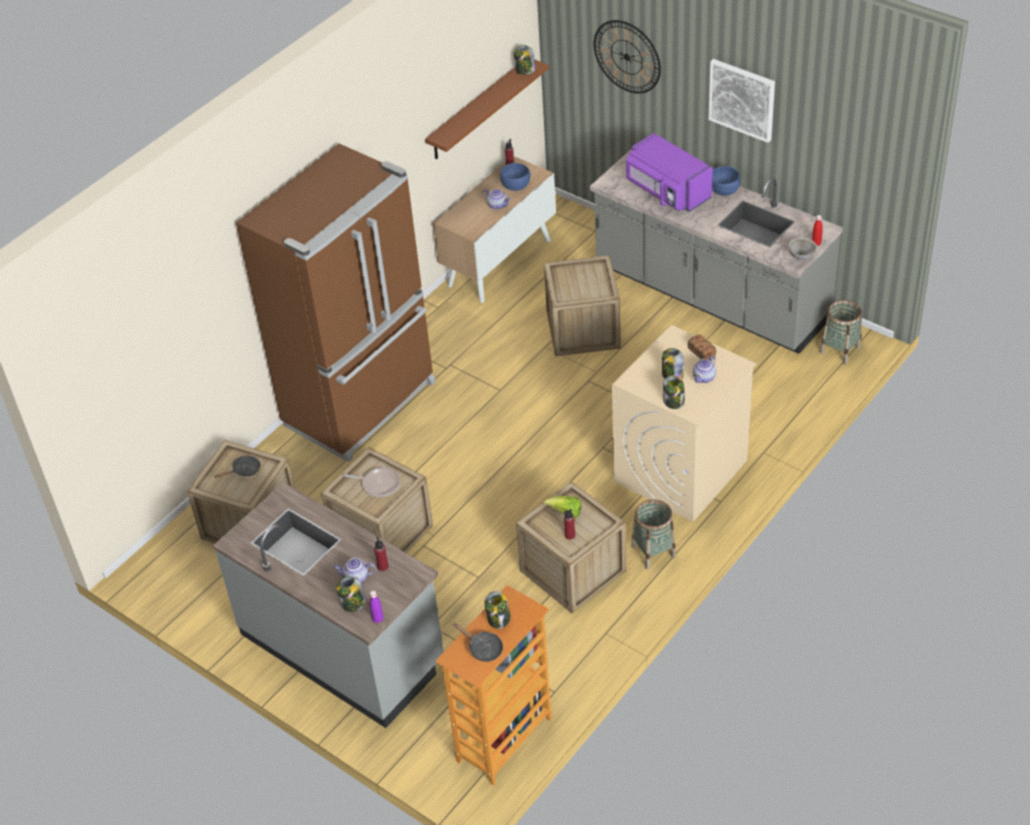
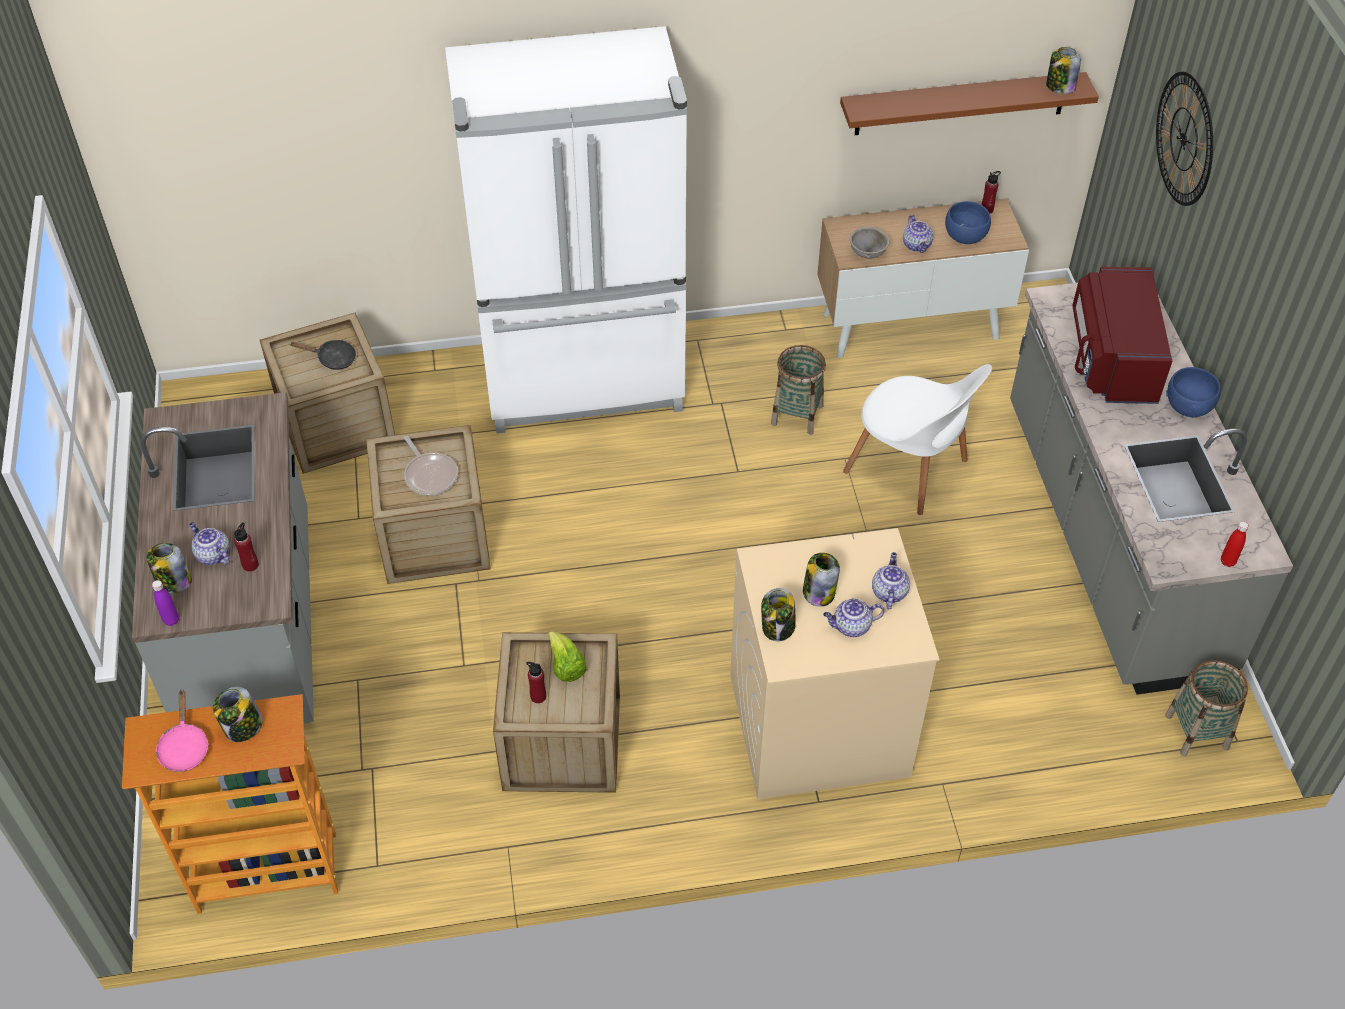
camera: 40 degrees right, 5 degrees up
(362, 404) = (584, 381): brown fridge -> white fridge
(483, 648) = (184, 747): black frying pan -> pink frying pan
(583, 330) = (910, 469): crate -> white chair
(653, 551) = (672, 796): basket -> basket (797, 414)
(666, 192) = (1111, 358): purple microwave -> red microwave
(701, 352) = (889, 592): bread -> teapot
(742, 99) = (1268, 288): picture -> none
(801, 256) = (1186, 564): grey bowl -> grey bowl (868, 253)

